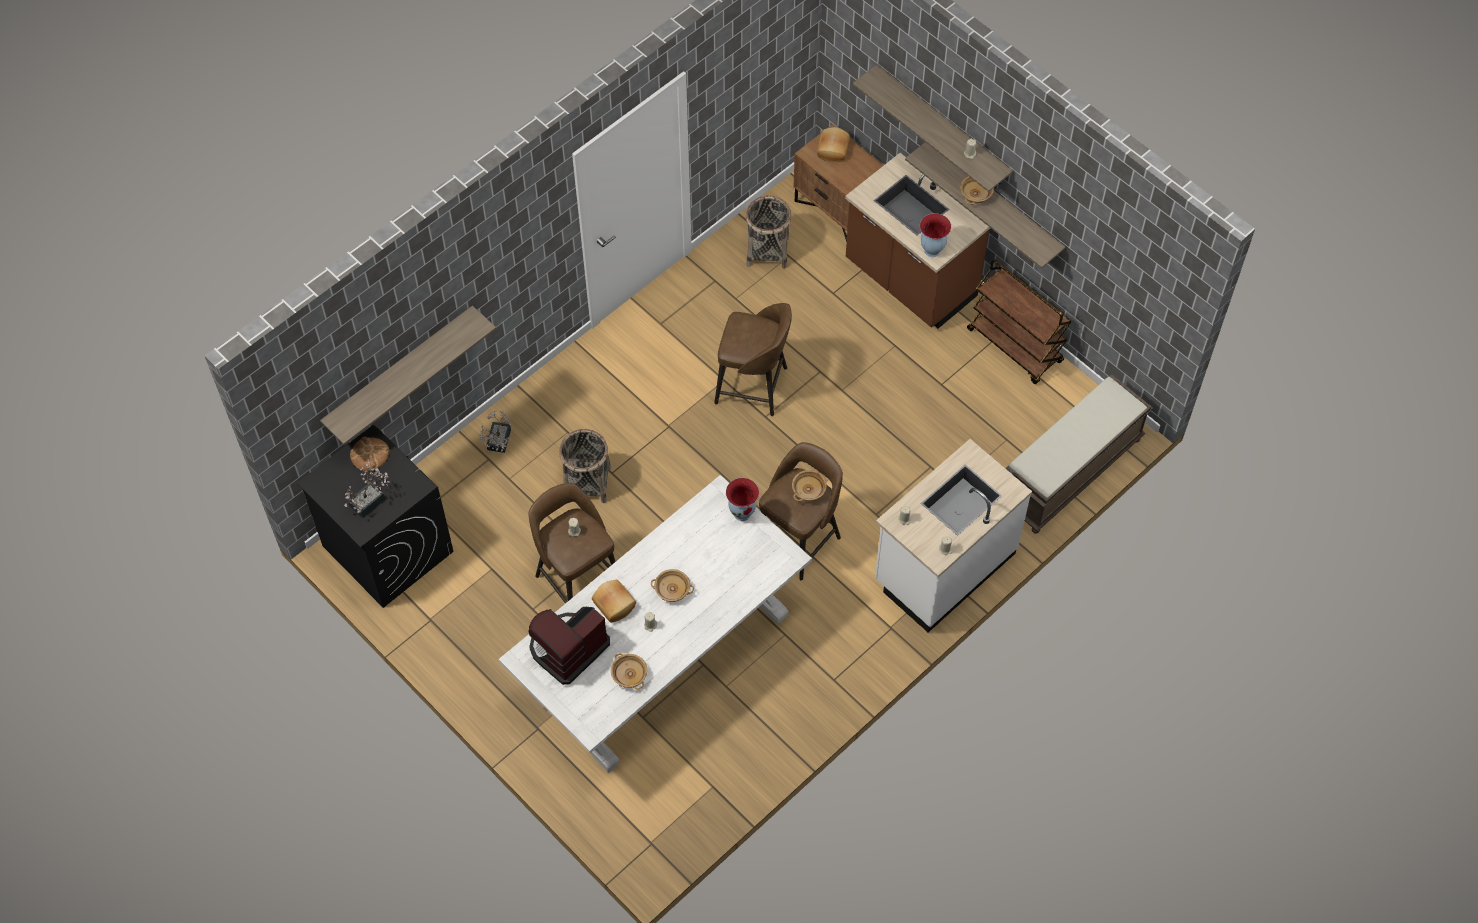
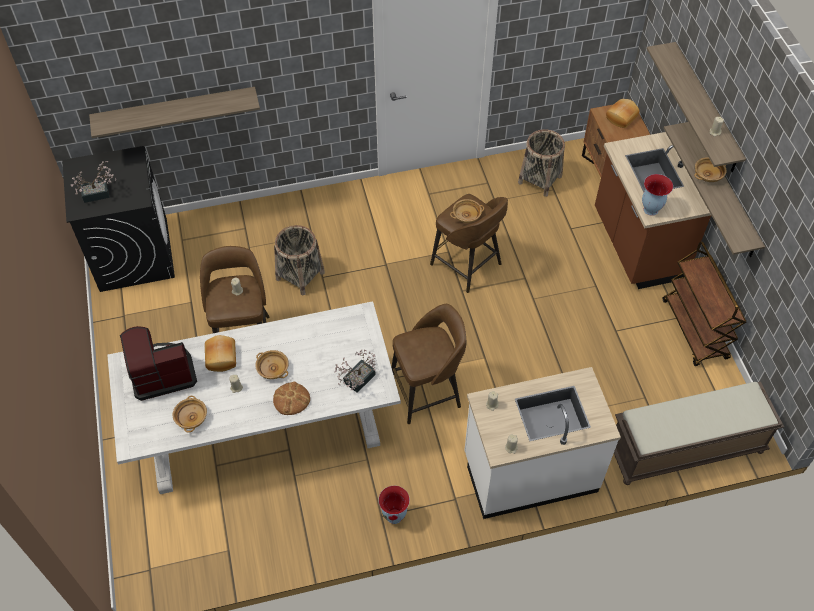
camera: 30 degrees right, 5 degrees down
(369, 455) = (124, 164): bread -> bread (291, 399)
(497, 443) = (259, 220): potted plant -> potted plant (356, 381)
(742, 513) = (369, 338): vase -> vase (395, 516)
(809, 490) = (437, 348): beige bowl -> beige bowl (466, 216)

